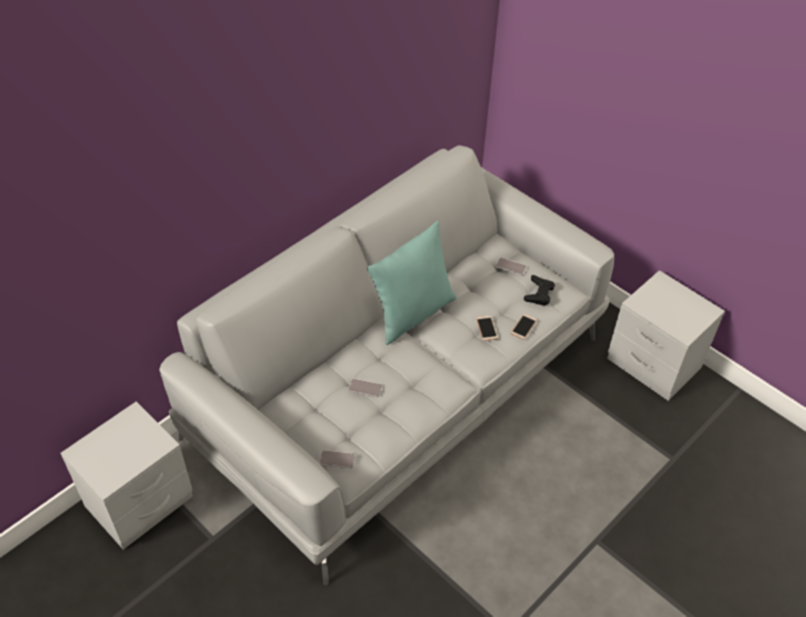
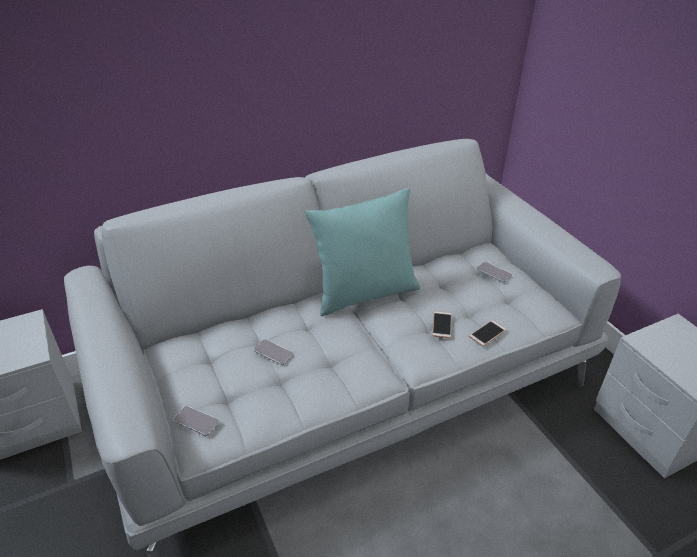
camera: 20 degrees right, 10 degrees down
(539, 293) = (518, 304): black game controller -> none

